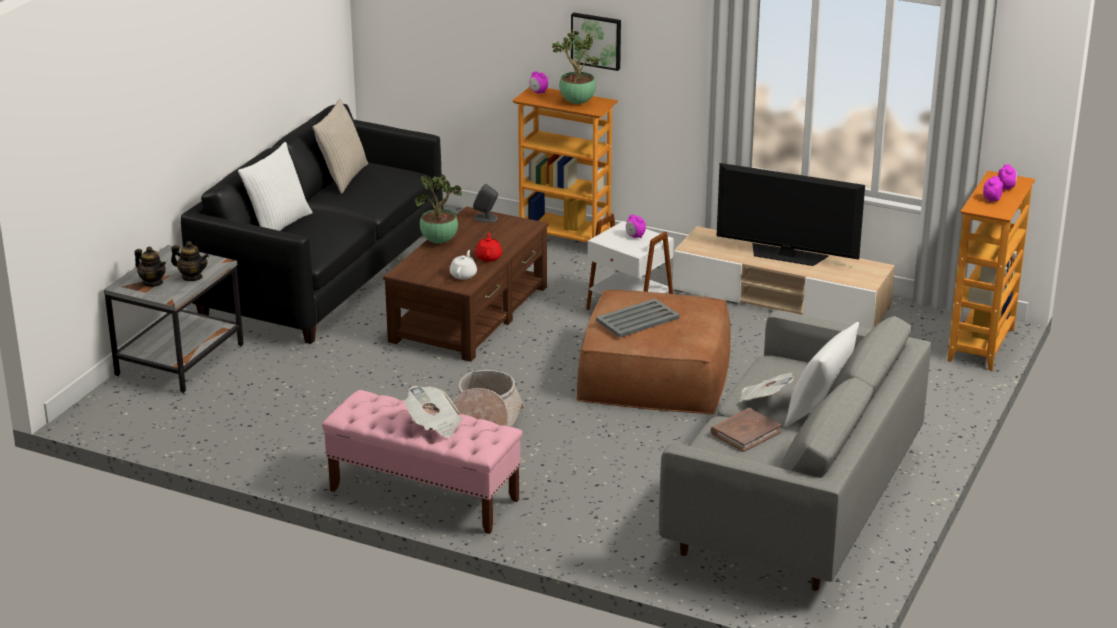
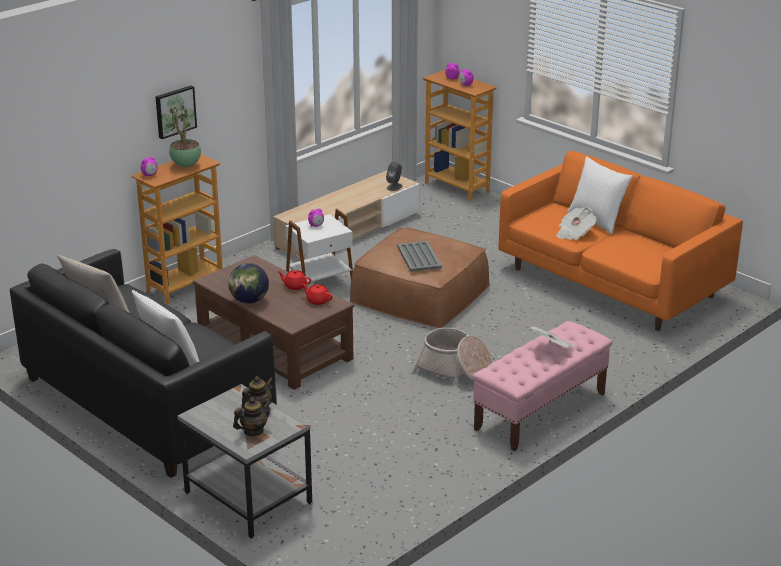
camera: 70 degrees left, 0 degrees up
(440, 241) = (249, 300): potted plant -> globe
(463, 275) = (317, 301): white teapot -> red teapot
(485, 218) = (224, 276): grey speaker -> grey speaker (394, 187)
(745, 433) = (613, 247): brown book -> none
(787, 255) = (346, 197): television -> none
(794, 503) = (612, 283): grey sofa -> orange sofa

